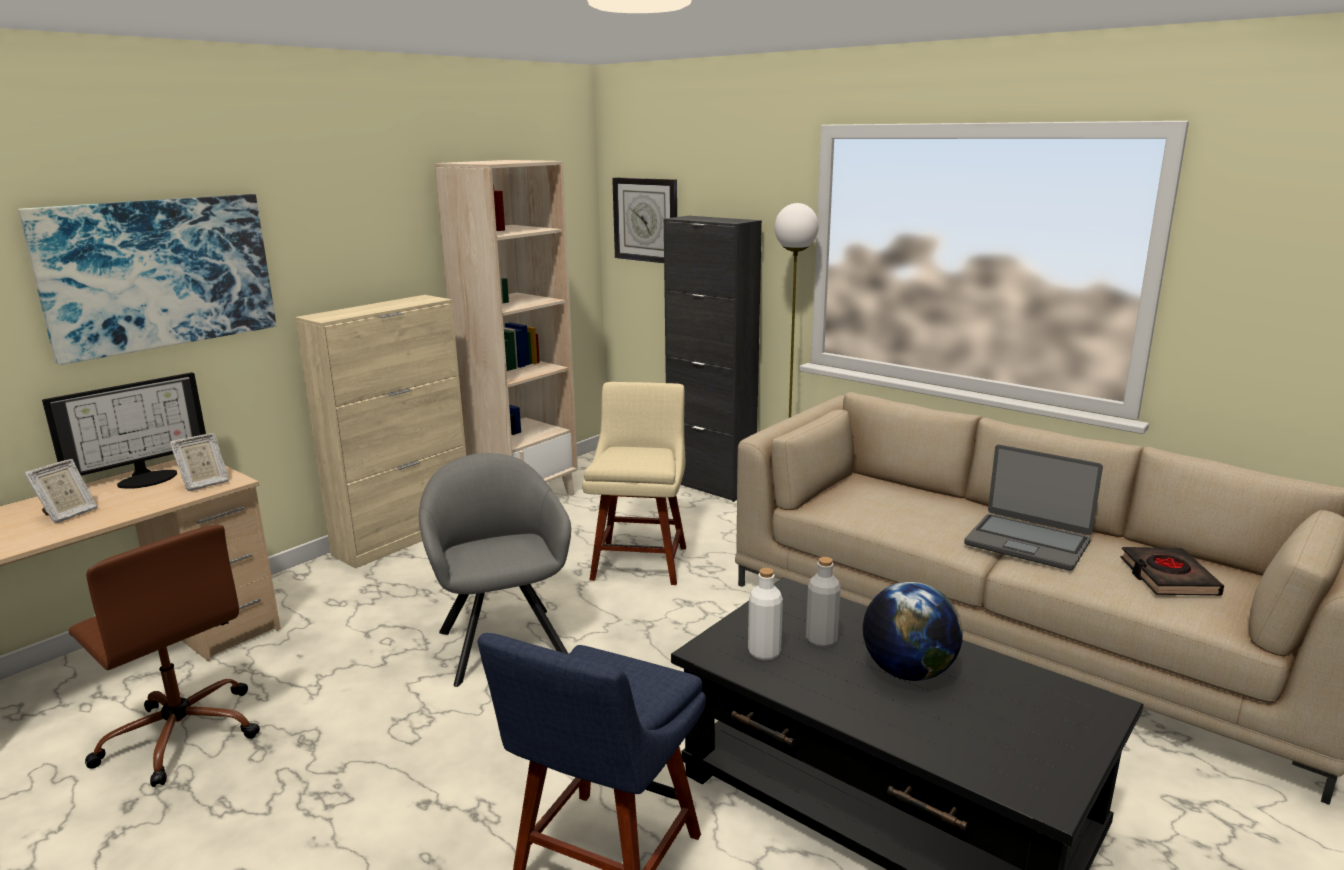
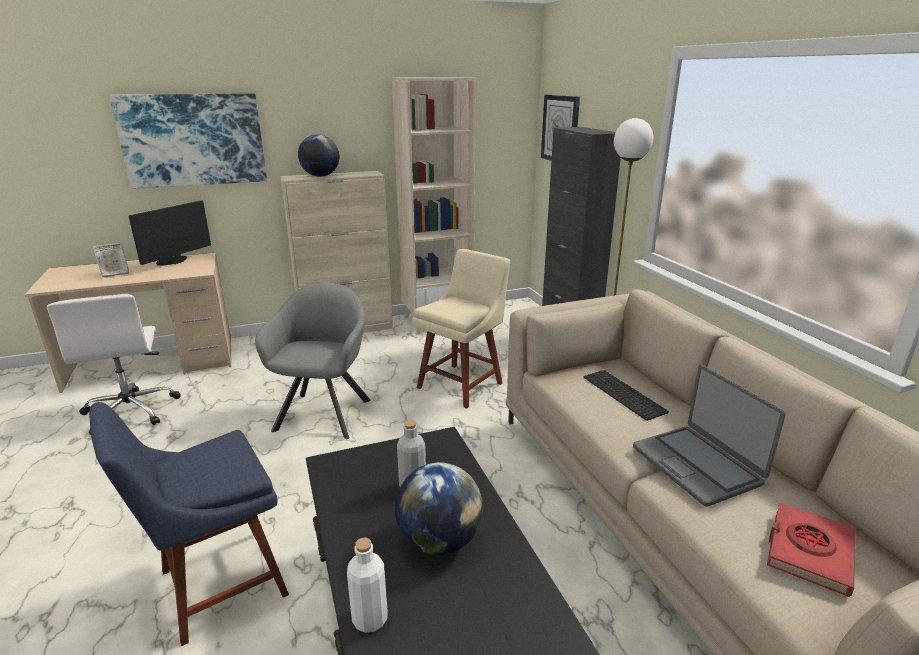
camera: 30 degrees right, 5 degrees up
(147, 478) = (173, 261): monitor -> monitor turned 135 degrees clockwise
(181, 734) = (131, 411): brown office chair -> white office chair
(204, 484) = (189, 270): picture frame -> none
(362, 310) = (320, 176): none -> globe
(764, 652) = (361, 480): white bottle -> white bottle (370, 619)
(902, 502) = (625, 394): none -> keyboard
(1167, 577) = (808, 552): black book -> red book

